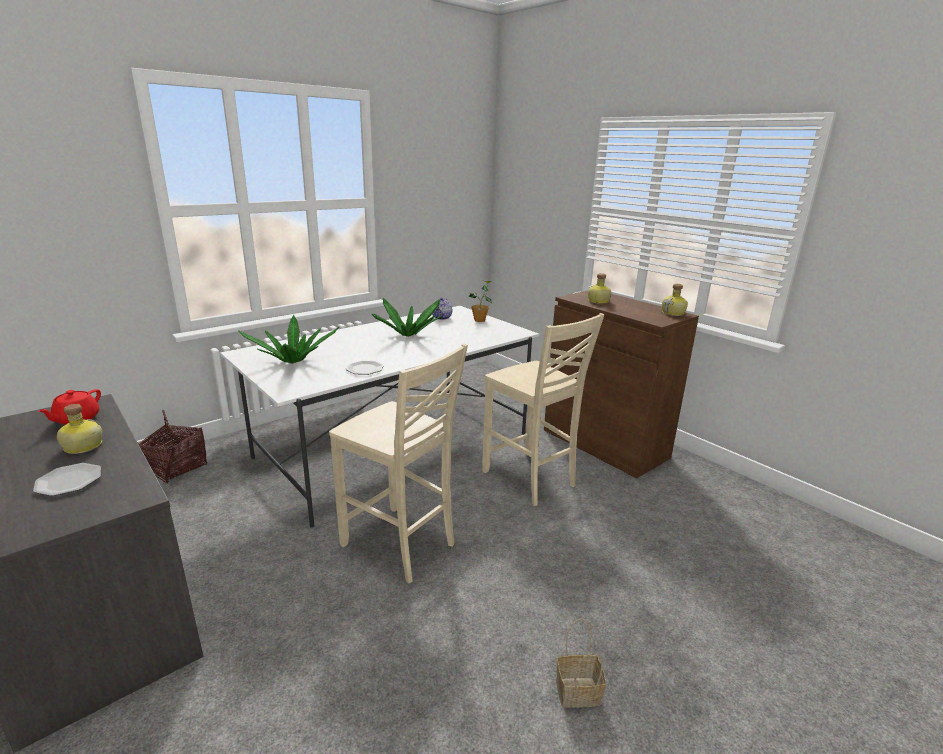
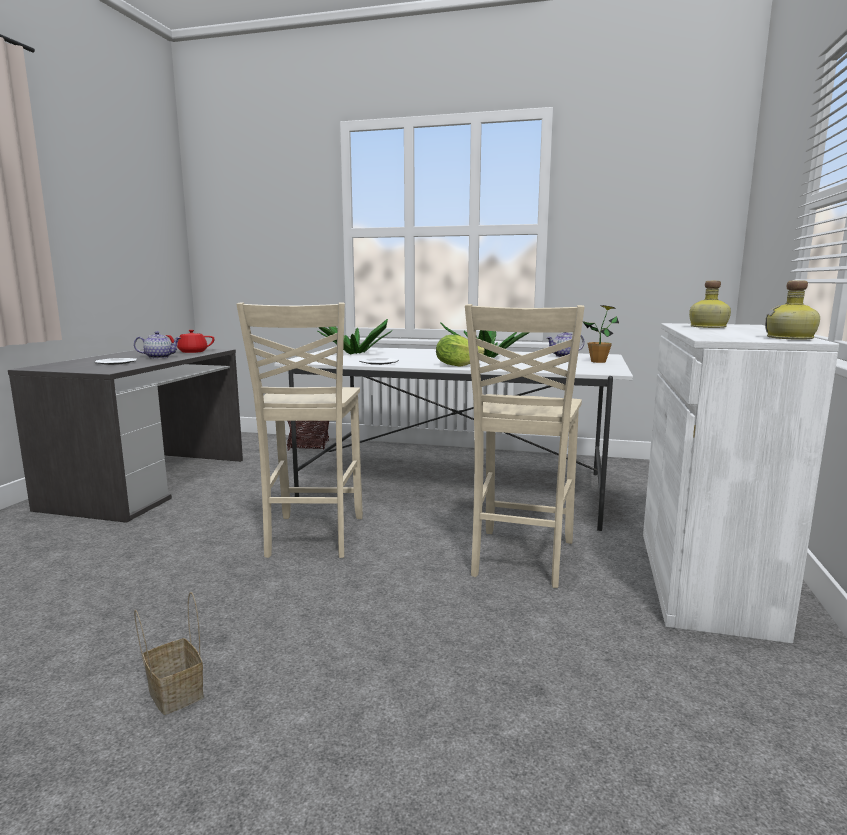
camera: 55 degrees right, 10 degrees down
(82, 446) = (159, 357): bottle -> teapot
(426, 353) = (457, 365): none -> lettuce
(604, 443) = (704, 580): brown cabinet -> white cabinet

